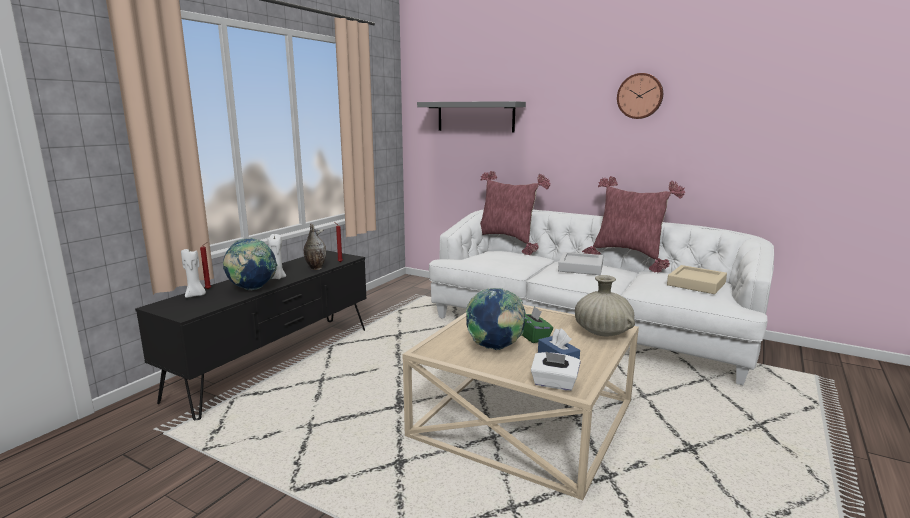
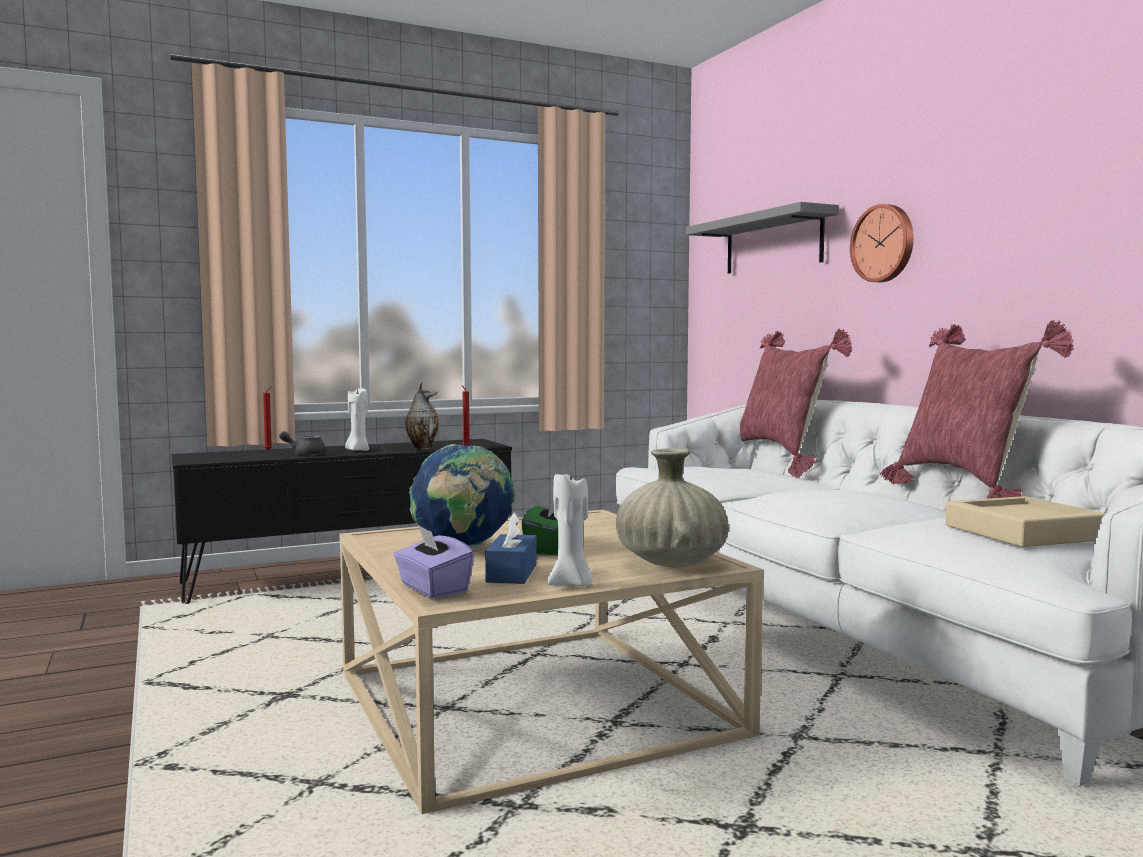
camera: 35 degrees right, 10 degrees down
(196, 295) = (243, 452): white candle -> white candle (571, 584)
(252, 289) = (305, 454): globe -> grey teapot
(554, 383) = (433, 589): white tissue box -> purple tissue box
(580, 268) = (833, 492): grey tray -> none
(640, 96) = (1017, 159): wall clock -> wall clock (884, 243)

